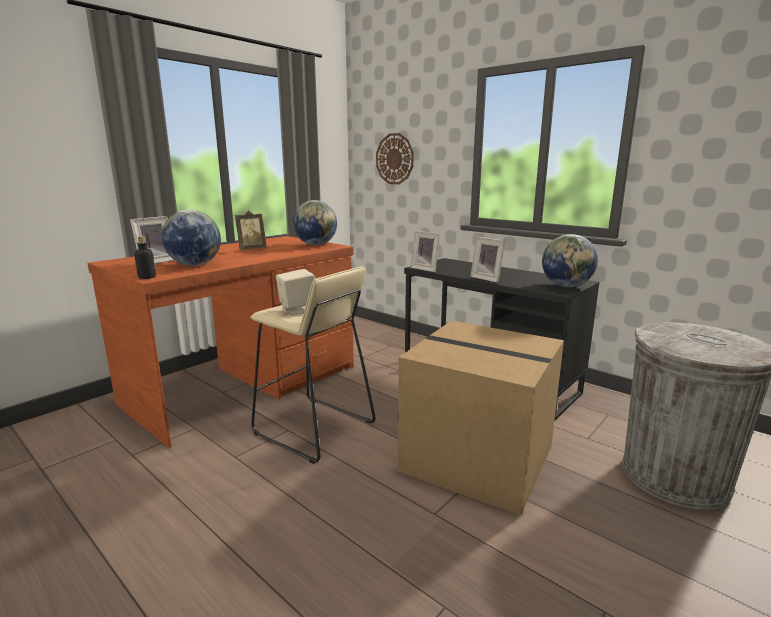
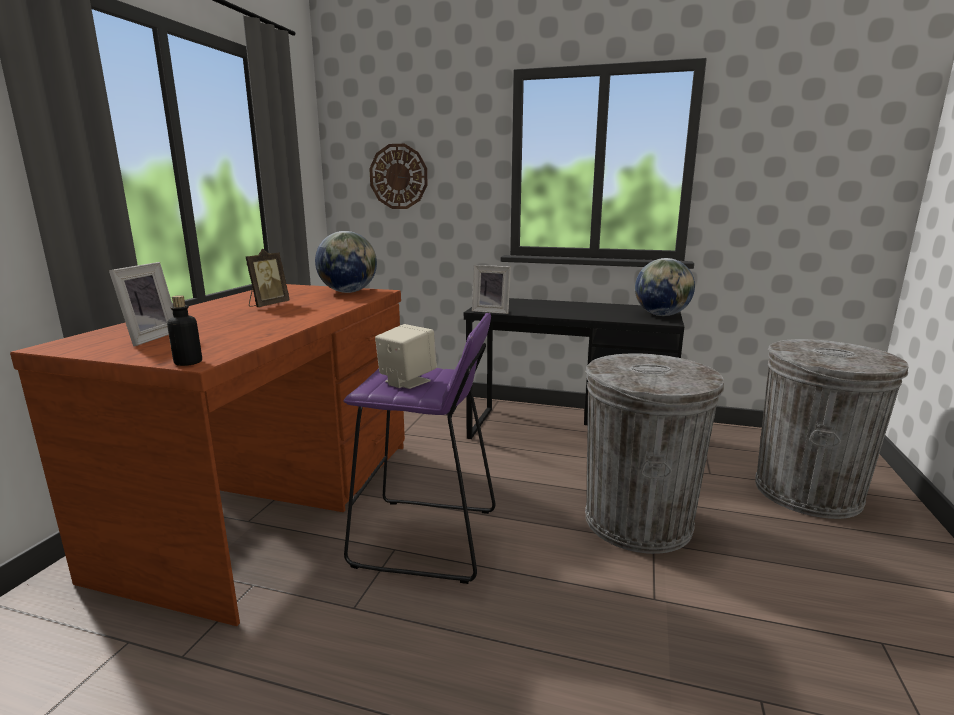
camera: 25 degrees left, 0 degrees up
(194, 265) = (228, 335): globe -> none
(314, 429) = (426, 538): beige stool -> purple stool
(480, 457) = (638, 521): cardboard box -> grey trash can
(488, 278) = (575, 315): picture frame -> none

